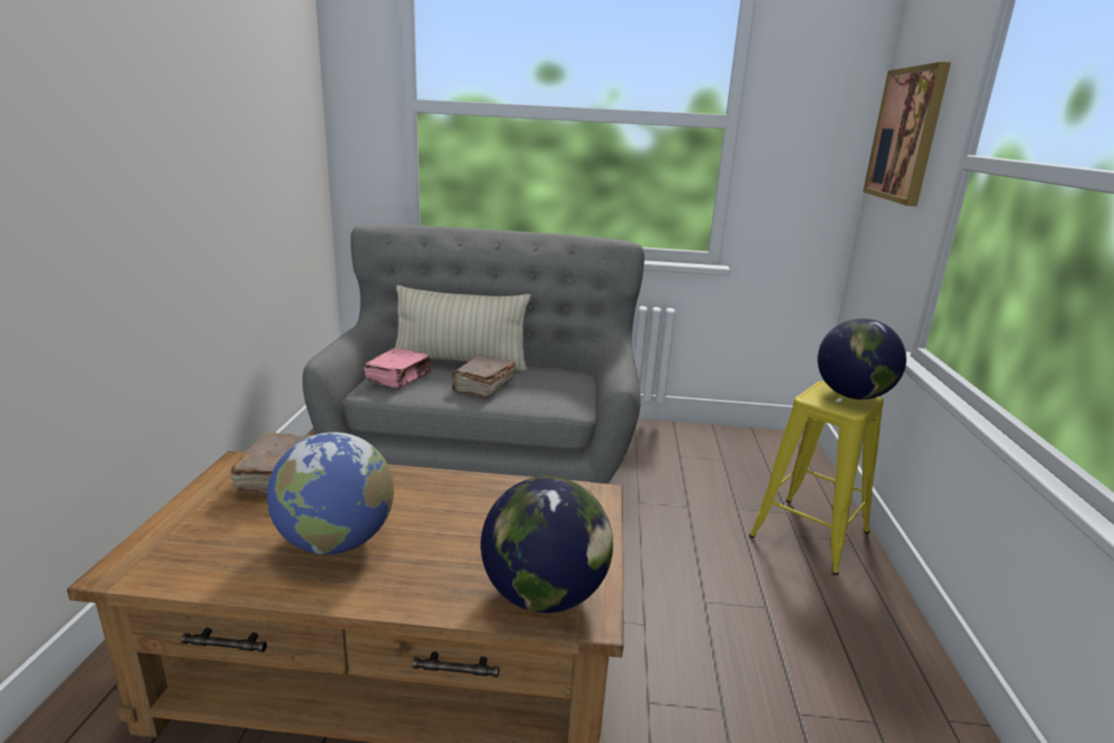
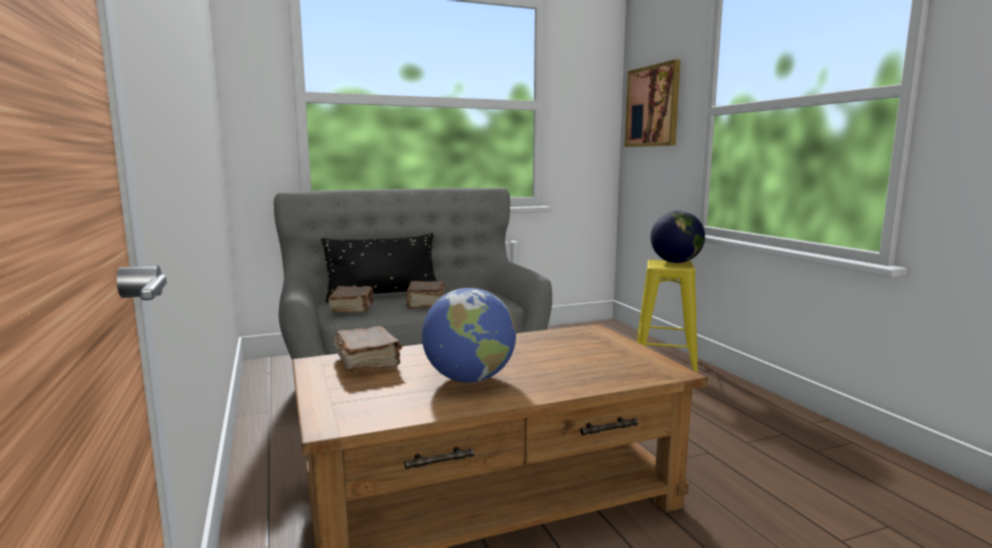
camera: 25 degrees left, 10 degrees down
(399, 378) = (353, 309): pink book -> brown book
(460, 362) = (383, 296): beige pillow -> black pillow
(543, 596) = (636, 370): globe -> none

